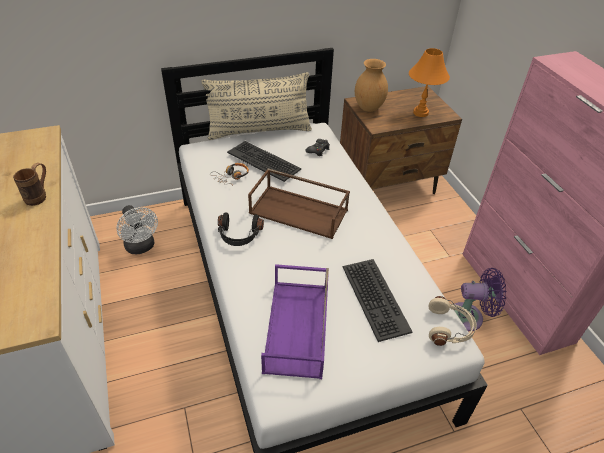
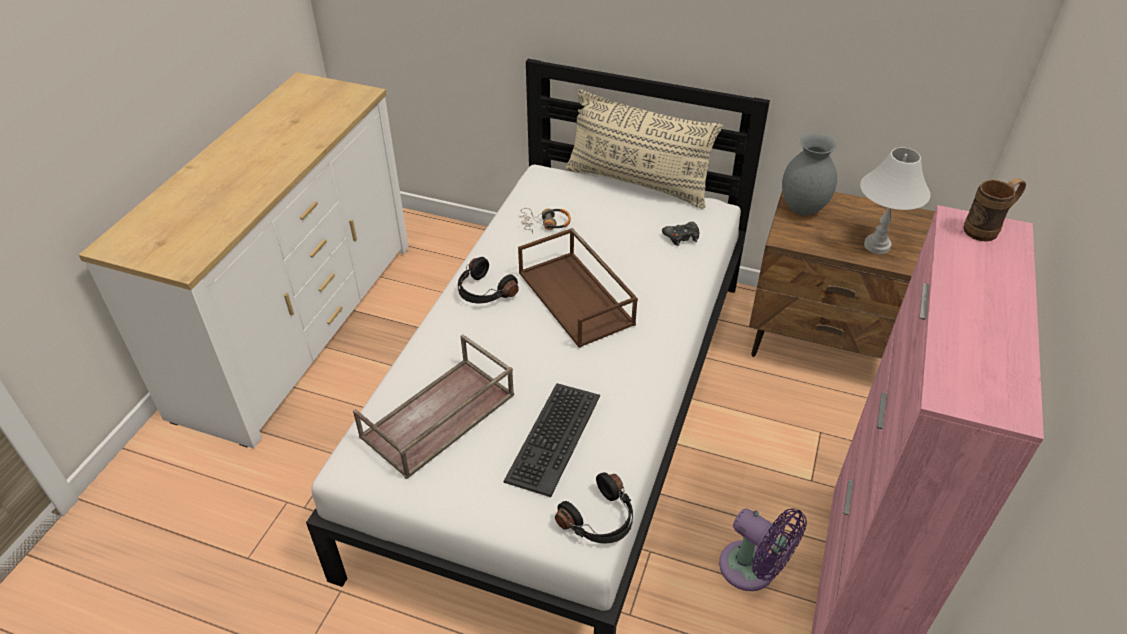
camera: 40 degrees right, 0 degrees up
(40, 196) = (297, 154): brown mug -> brown mug (987, 229)
(141, 247) = (446, 271): white fan -> none
(264, 161) = (600, 221): keyboard -> none
(298, 328) = (438, 418): purple tray -> brown tray
(368, 108) = (802, 208): brown vase -> grey vase
(420, 113) = (876, 246): orange table lamp -> white table lamp
(449, 328) = (600, 520): beige headphones -> black headphones

